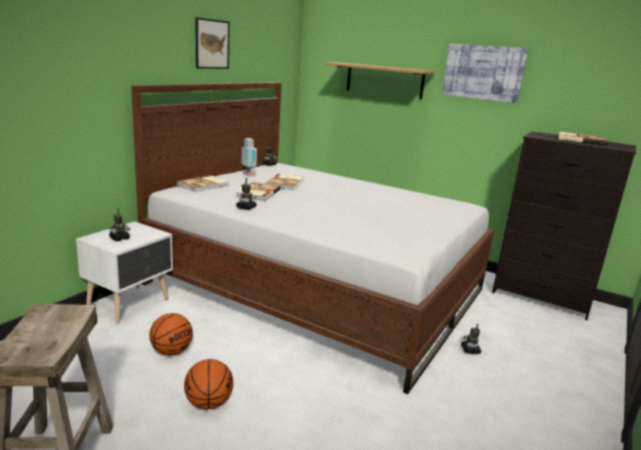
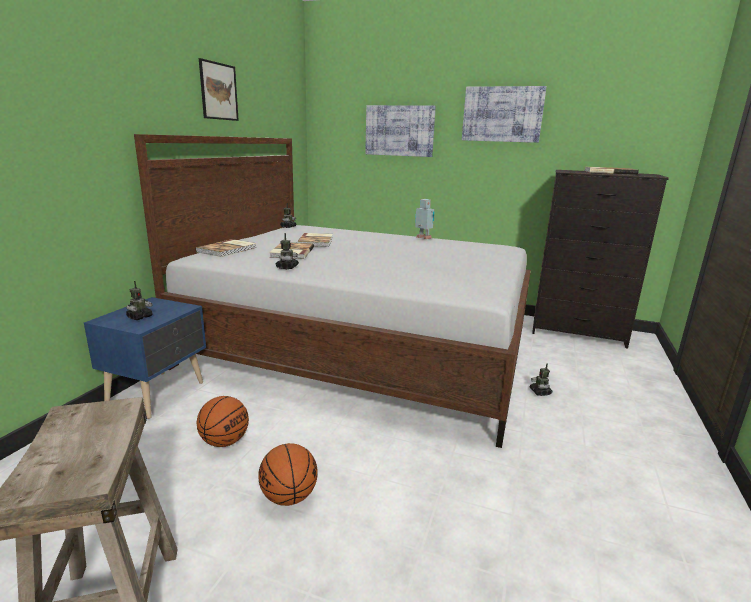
camera: 10 degrees left, 0 degrees up
(130, 304) = (159, 394): white nightstand -> blue nightstand
(248, 175) = (271, 237): toy robot -> toy robot (423, 238)
(384, 80) = (399, 131): shelf -> picture

